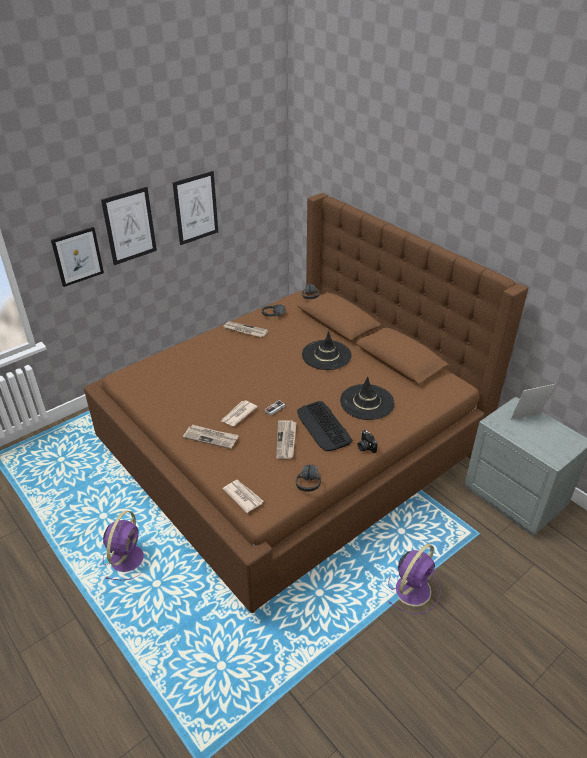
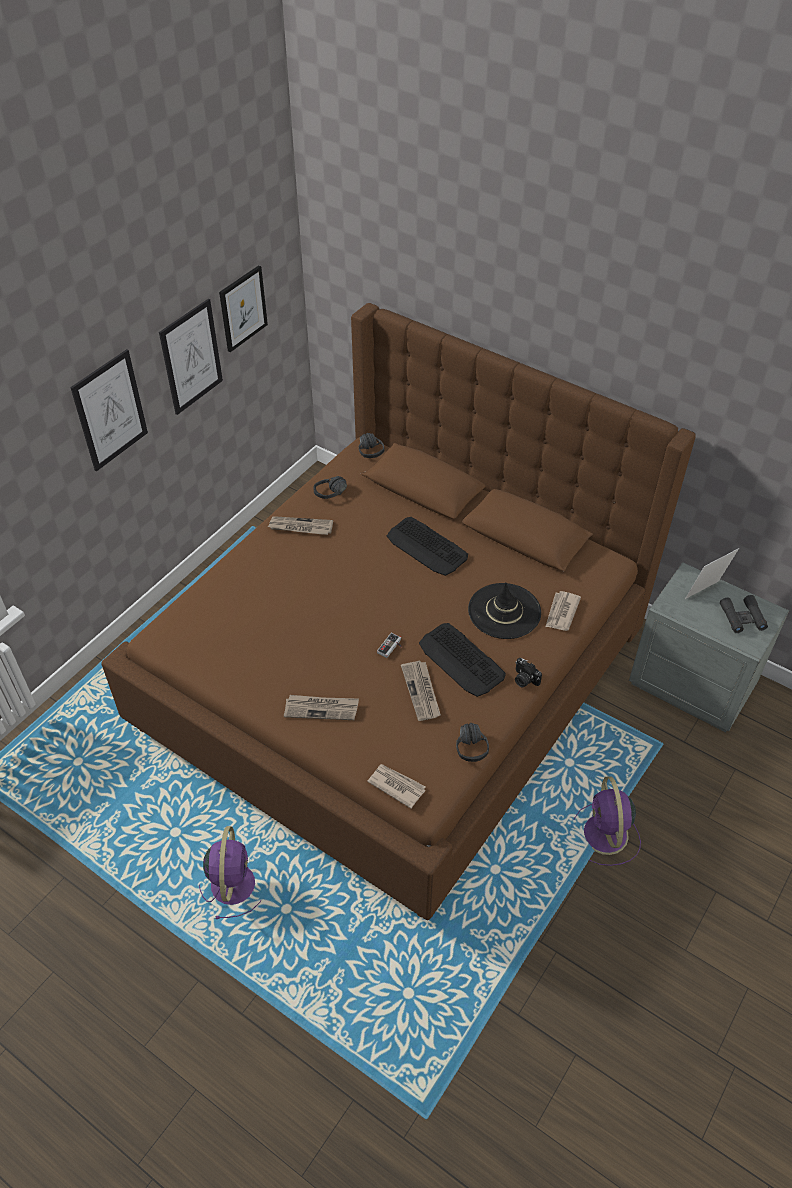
camera: 15 degrees left, 10 degrees up
(77, 256) = (48, 475): picture -> picture (243, 308)
(238, 414) = (343, 665): newspaper -> newspaper (561, 612)
(326, 355) = (427, 547): black hat -> keyboard
(413, 588) = (605, 835): purple fan -> purple fan turned 150 degrees clockwise
(553, 440) = (742, 617): none -> black binoculars

